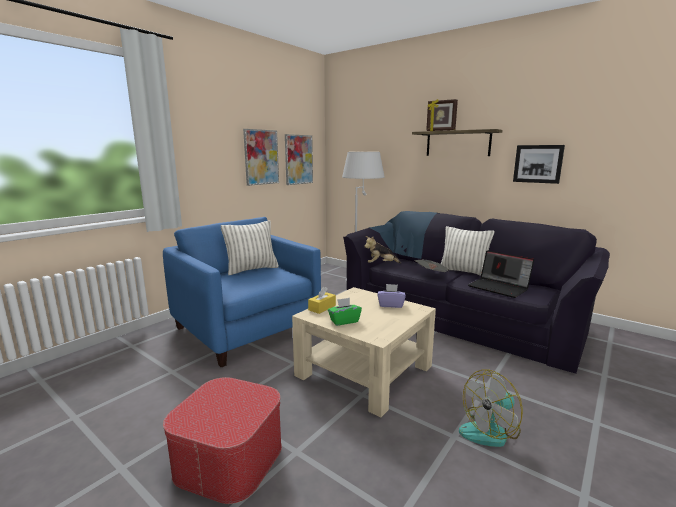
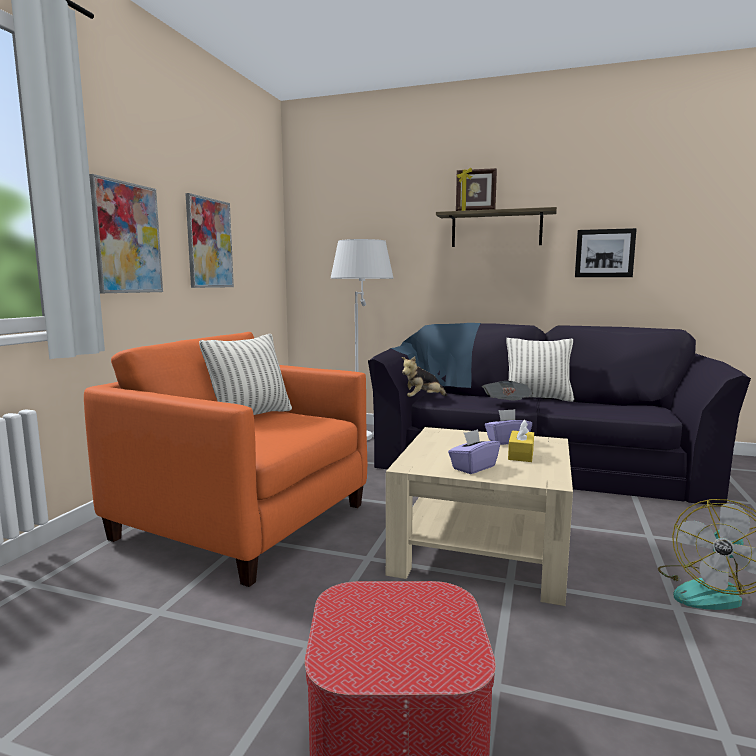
camera: 20 degrees left, 5 degrees down
(247, 329) = (243, 522): blue armchair -> orange armchair
(298, 159) = (255, 253): picture -> picture (127, 238)
(322, 307) = (417, 455): yellow tissue box -> yellow tissue box (521, 454)
(344, 321) = (473, 467): green tissue box -> purple tissue box
(499, 287) = (604, 410): laptop -> none

